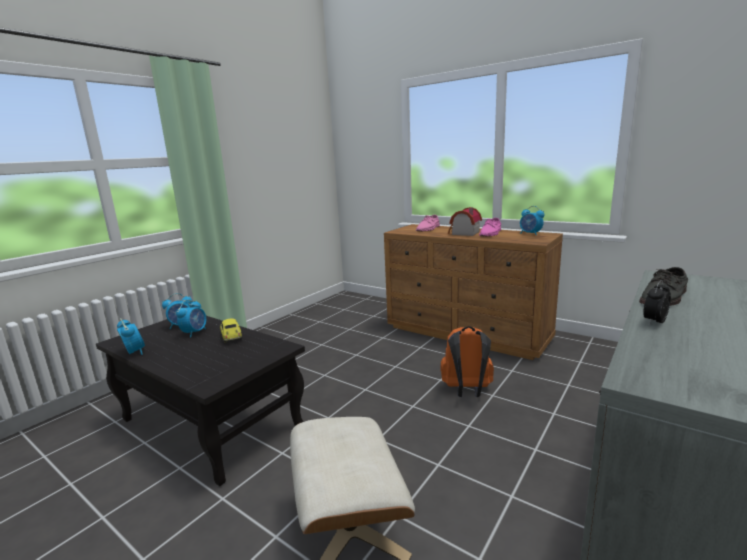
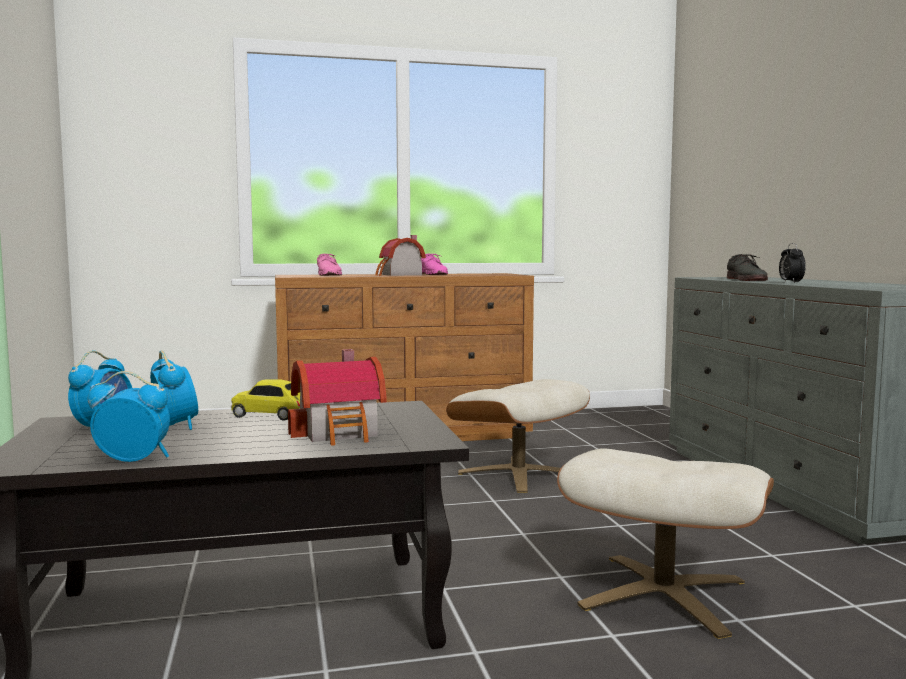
camera: 50 degrees left, 10 degrees down
(210, 362) = (341, 433): none -> toy house
(466, 391) = (519, 474): orange backpack -> beige ottoman
(530, 234) = (479, 273): alarm clock -> none

